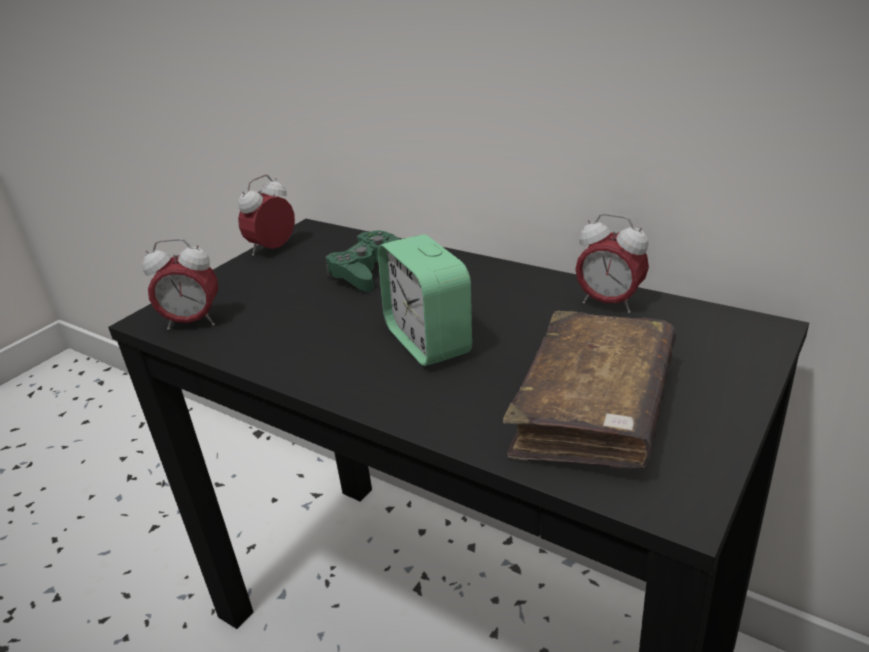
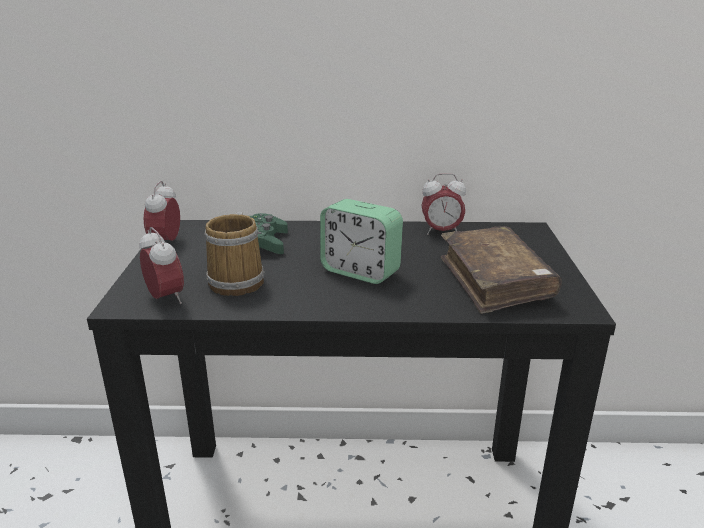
camera: 35 degrees left, 5 degrees down
(193, 322) = (165, 299): alarm clock -> alarm clock turned 90 degrees counterclockwise
(284, 317) = (239, 280): none -> mug

